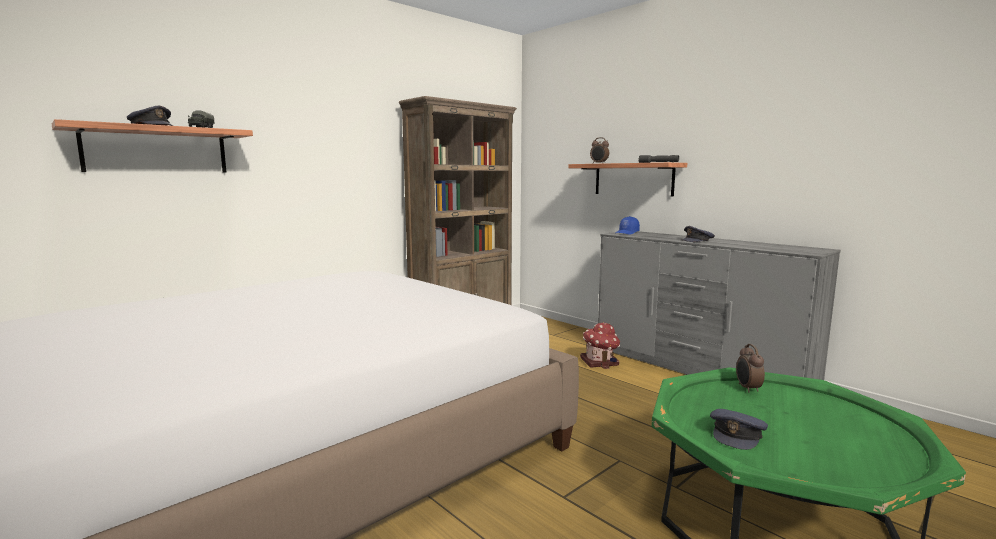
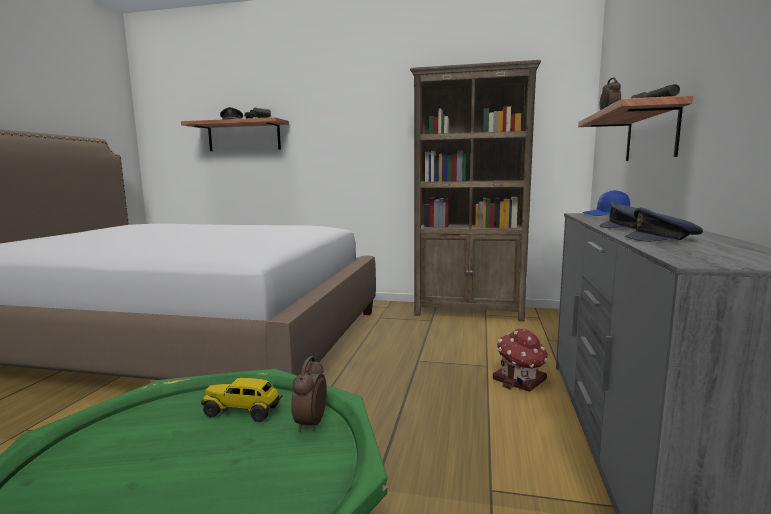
camera: 55 degrees right, 0 degrees up
(718, 402) = (243, 411): none -> toy truck
(737, 434) = (143, 434): grey cap -> grey cap (663, 239)
(747, 388) = (309, 424): alarm clock -> alarm clock turned 45 degrees counterclockwise

